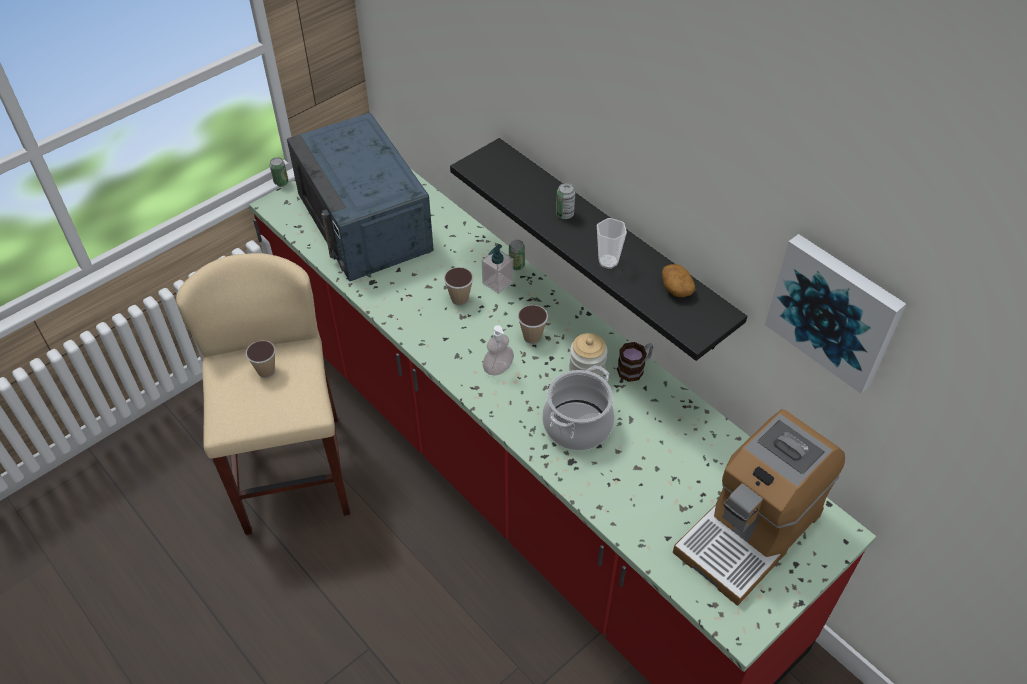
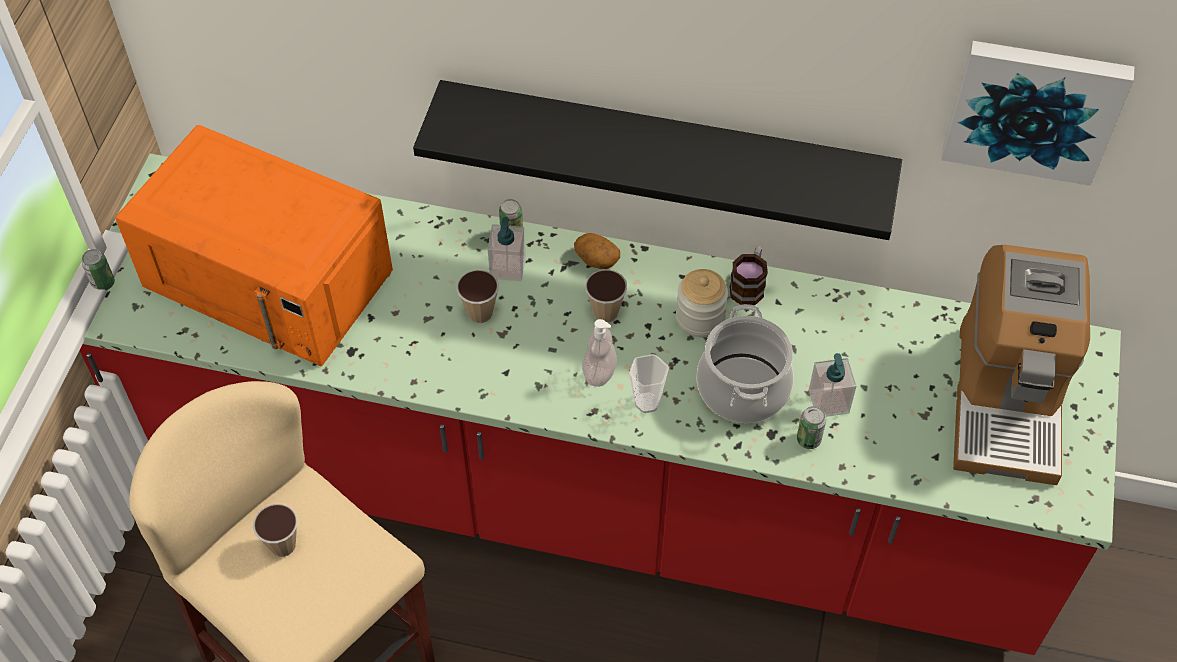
camera: 35 degrees left, 5 degrees up
(365, 222) = (270, 277): blue microwave -> orange microwave
(564, 214) = (607, 140): can -> can (808, 439)
(608, 261) = (707, 174): cup -> cup (647, 402)
(625, 464) = (828, 402): none -> soap dispenser
(676, 288) = (805, 166): potato -> potato (596, 259)

